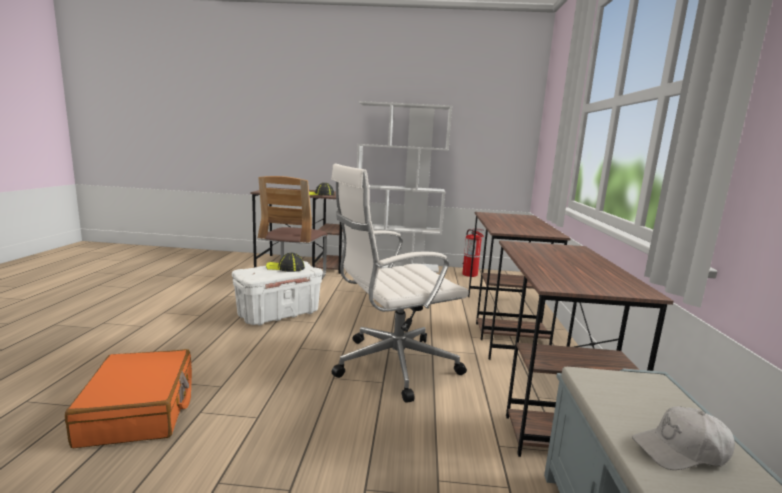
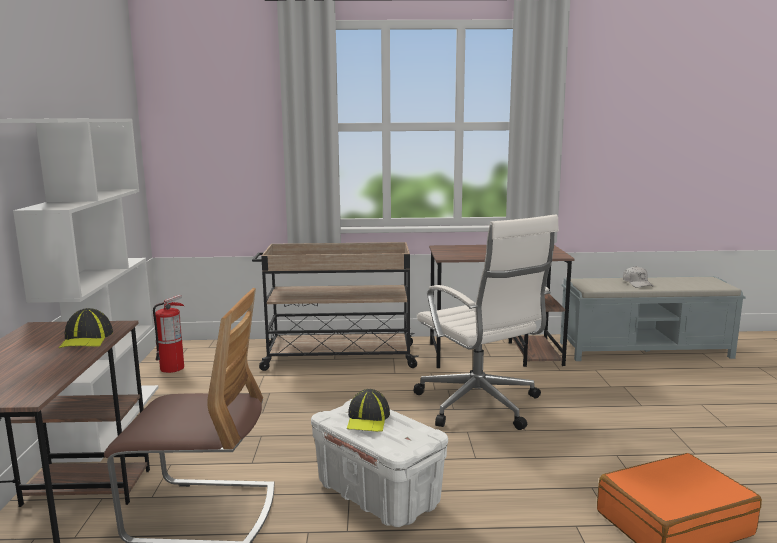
camera: 95 degrees left, 0 degrees up
(504, 318) = (338, 357): brown desk -> beige cart

